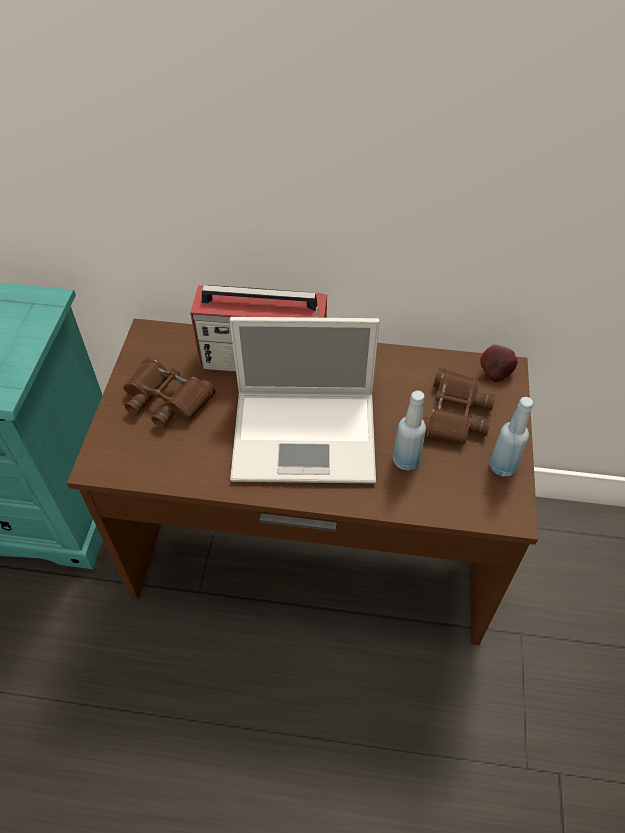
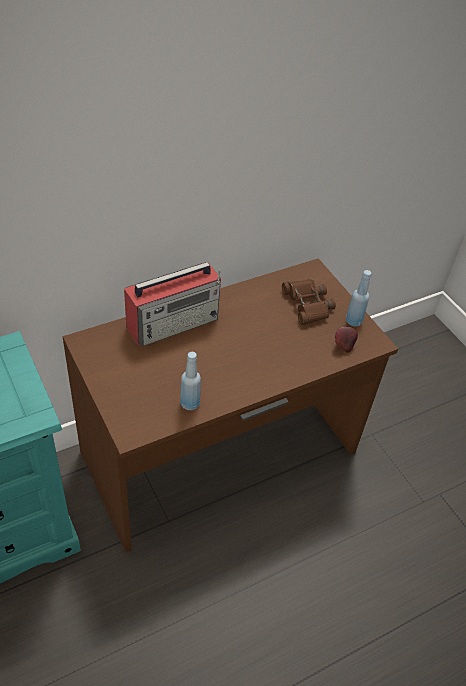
camera: 40 degrees left, 5 degrees down
(166, 398) = (135, 374): brown binoculars -> none
(307, 435) = (240, 354): laptop -> none
(406, 460) = (304, 341): blue bottle -> blue bottle (190, 403)
(496, 372) = (309, 273): apple -> apple (343, 345)

